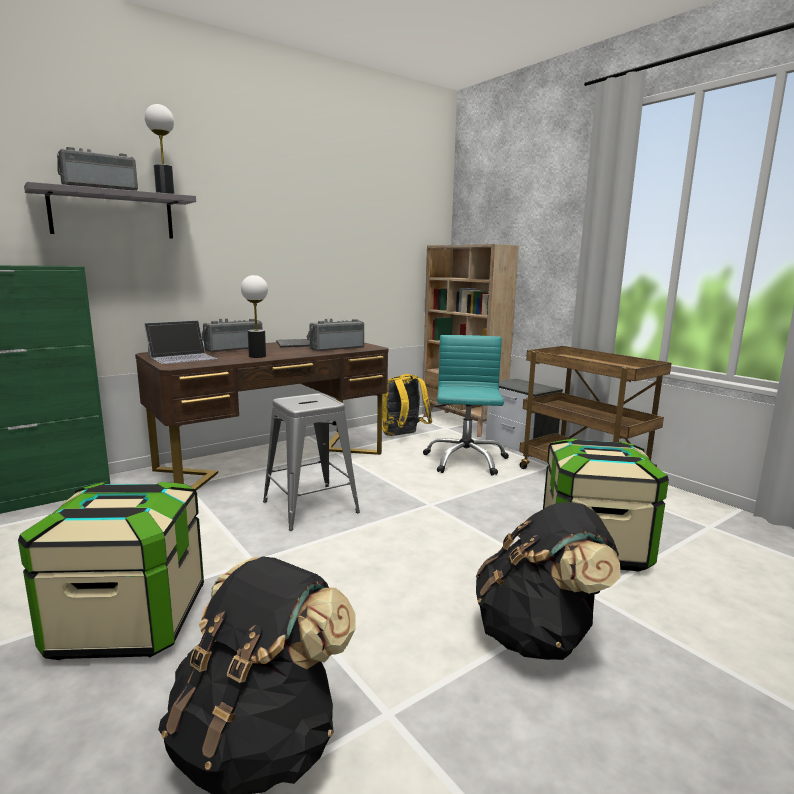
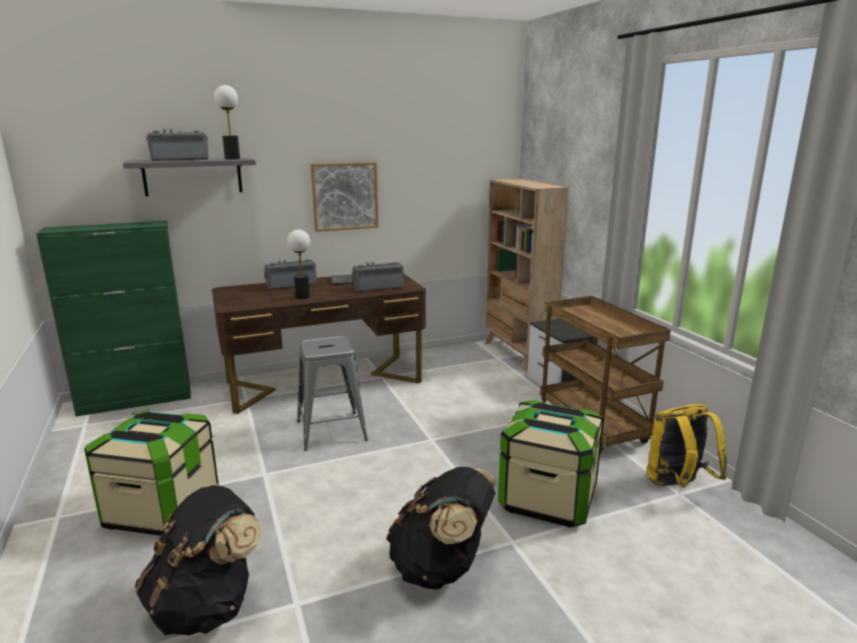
camera: 15 degrees right, 5 degrees up
(182, 357) = (243, 296): laptop -> none
(286, 252) = (345, 196): none -> picture
(403, 435) = (452, 364): yellow backpack -> yellow backpack (677, 485)
(465, 460) = (492, 397): turquoise office chair -> none

